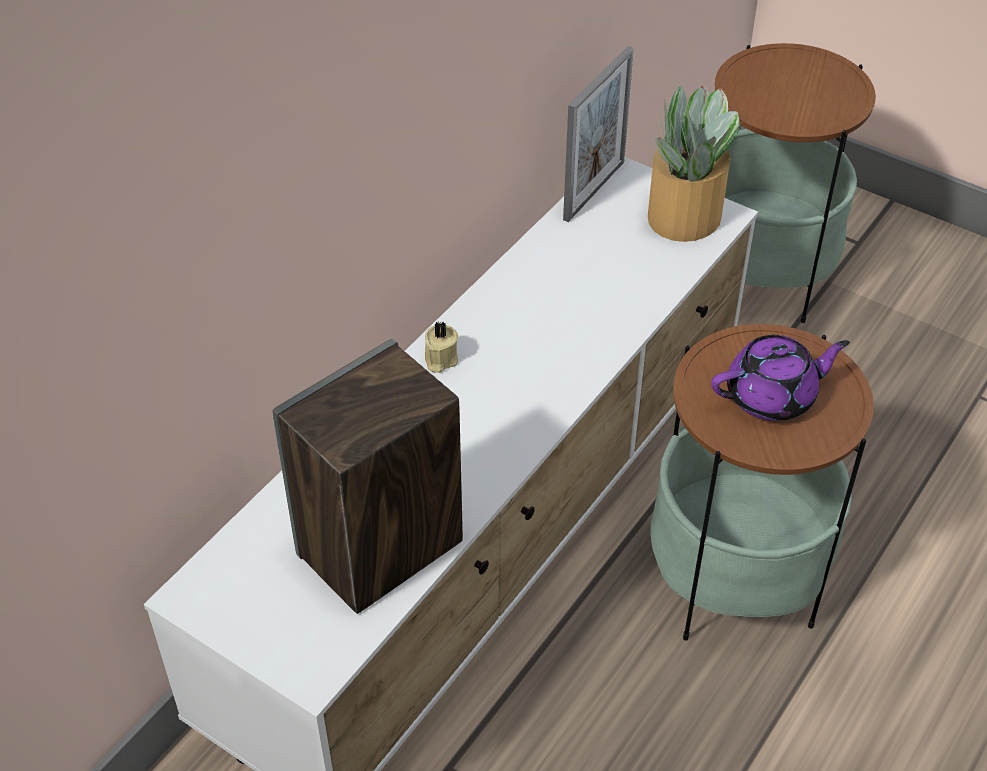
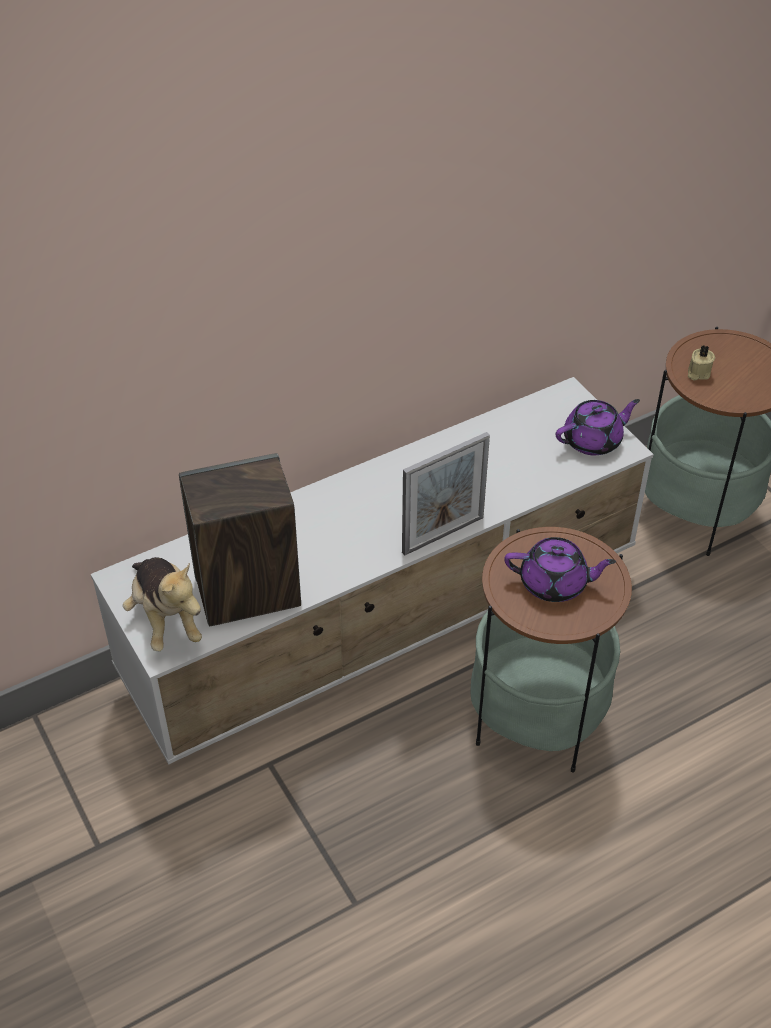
camera: 25 degrees right, 0 degrees up
(289, 625) = (166, 618): none -> plush toy
(439, 359) = (360, 485): beige candle -> beige candle (698, 373)
(594, 190) = (542, 402): picture frame -> picture frame (443, 535)
(682, 217) = (593, 441): potted plant -> purple teapot

